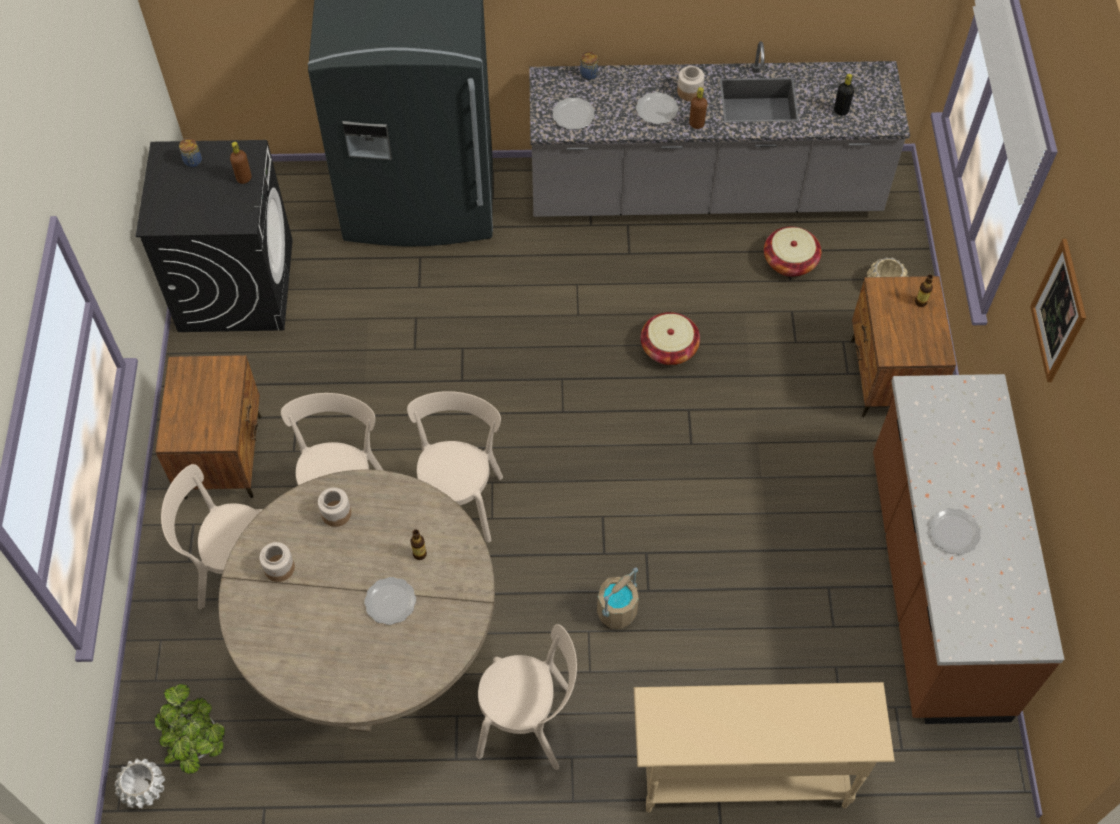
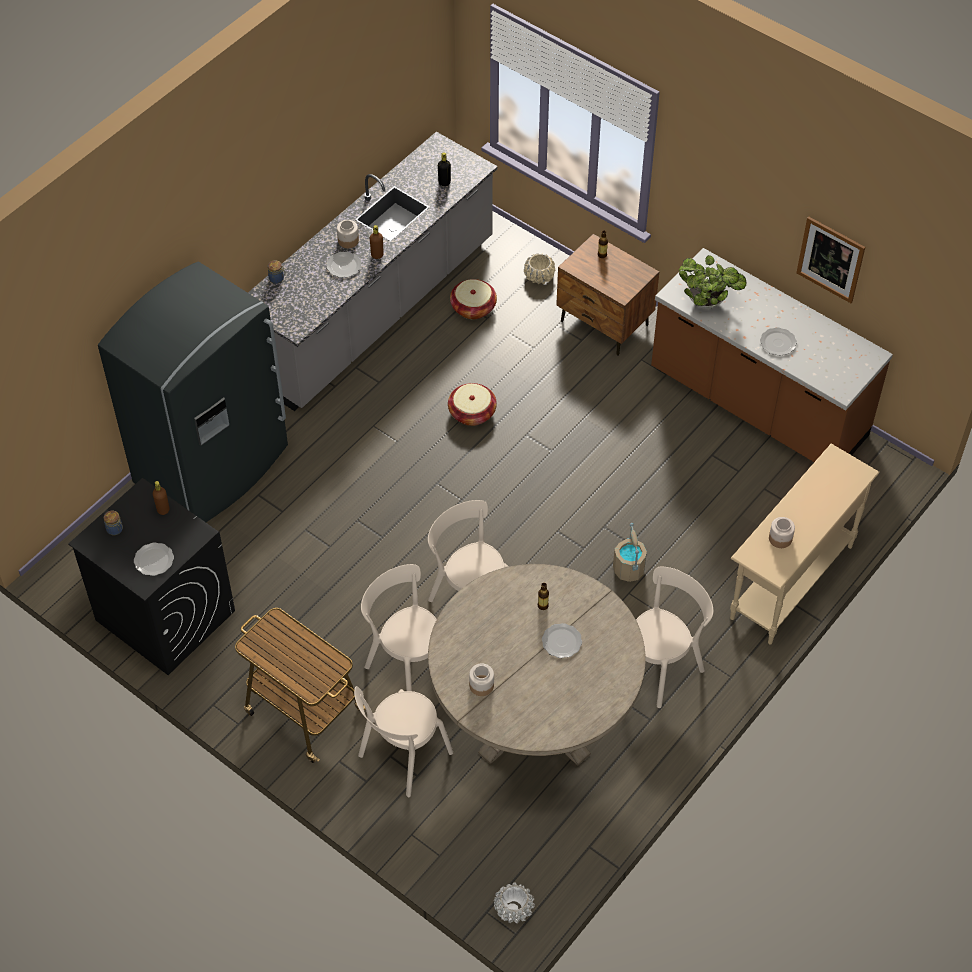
camera: 50 degrees left, 5 degrees down
(197, 745) = (510, 859): potted plant -> potted plant (708, 303)
(224, 456) = (303, 710): brown nightstand -> cart
(336, 513) = (471, 631): jar -> jar (780, 538)
(573, 115) = (300, 309): plate -> plate (154, 561)
(1059, 311) = (734, 176): picture -> picture (830, 259)

